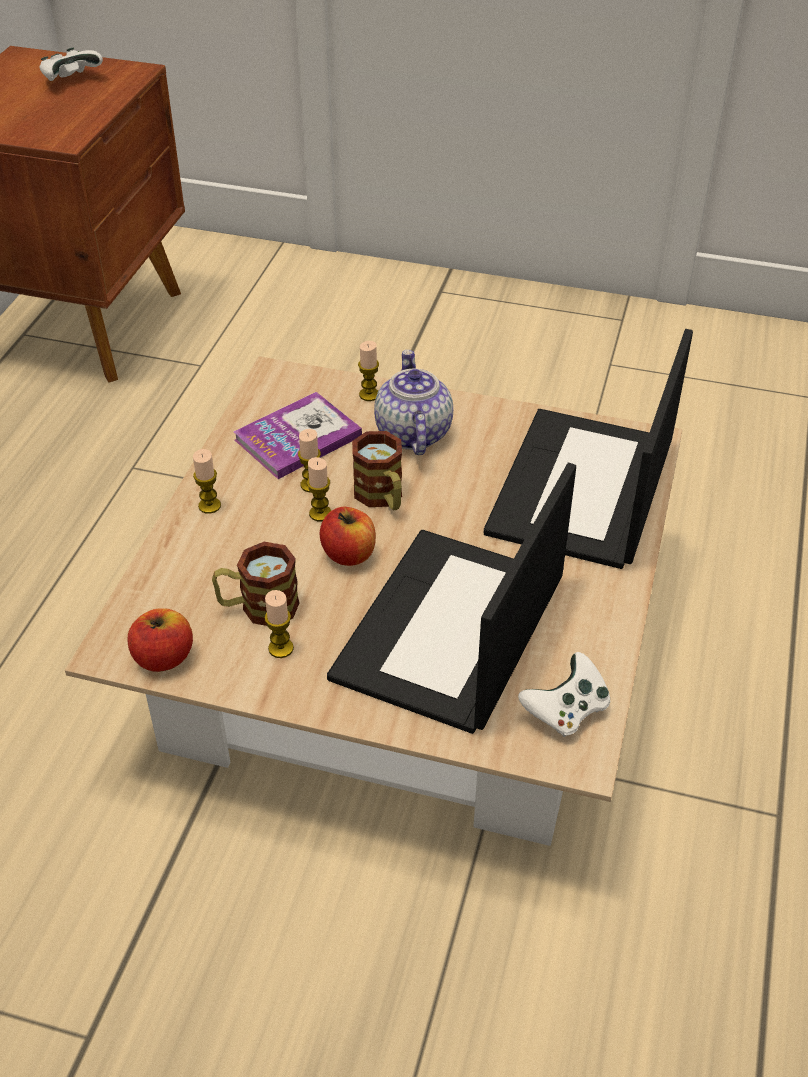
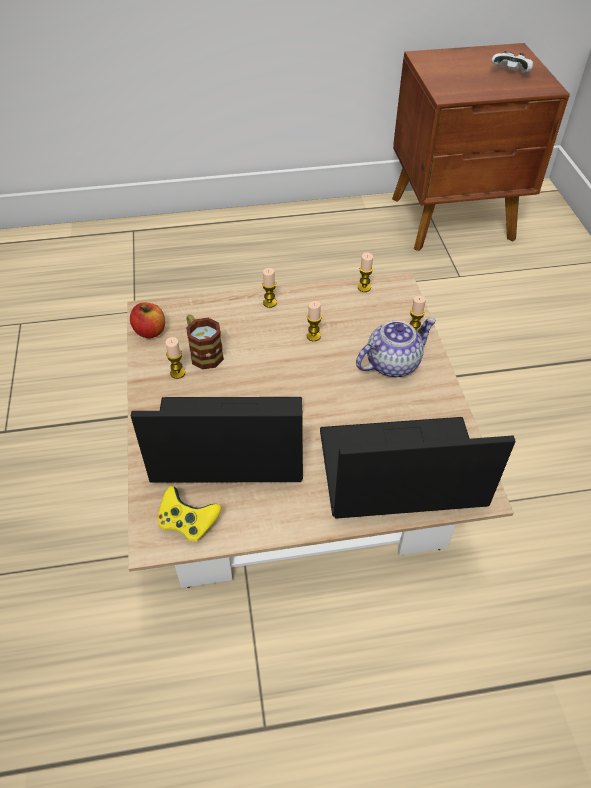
camera: 65 degrees right, 5 degrees up
(298, 438) = (350, 315): book -> none
(320, 513) = (292, 349): candle -> candle (364, 287)
(349, 554) = (265, 373): apple -> none
(382, 497) = (323, 371): mug -> none
(566, 711) = (188, 522): white game controller -> yellow game controller

